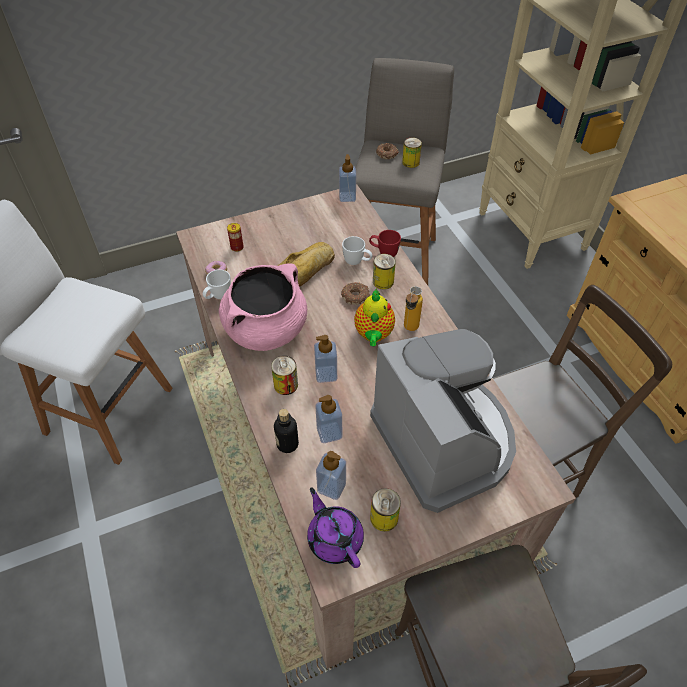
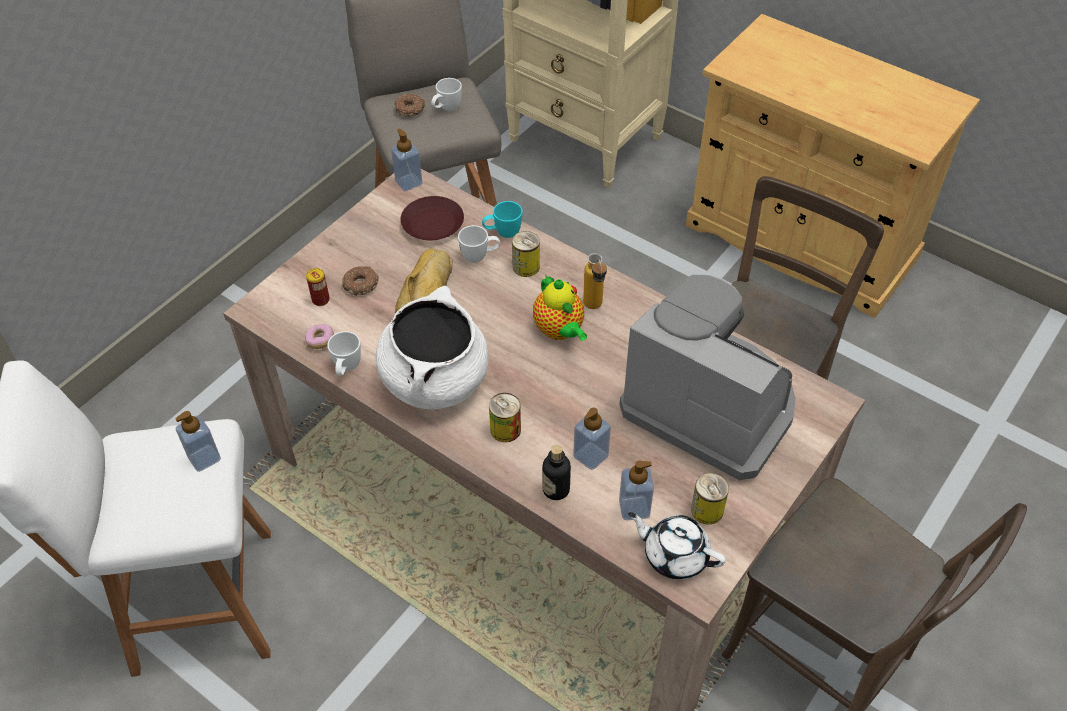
camera: 30 degrees left, 0 degrees up
(266, 329) = (435, 380): pink cooking pot -> white cooking pot
(326, 374) = (541, 397): soap dispenser -> soap dispenser (204, 458)
(335, 538) = (674, 555): purple teapot -> white teapot
(343, 229) = (433, 223): none -> brown plate
(356, 296) = (508, 297): donut -> donut (361, 284)
(384, 253) = (502, 233): red mug -> turquoise mug
(410, 162) = (446, 109): can -> white mug

